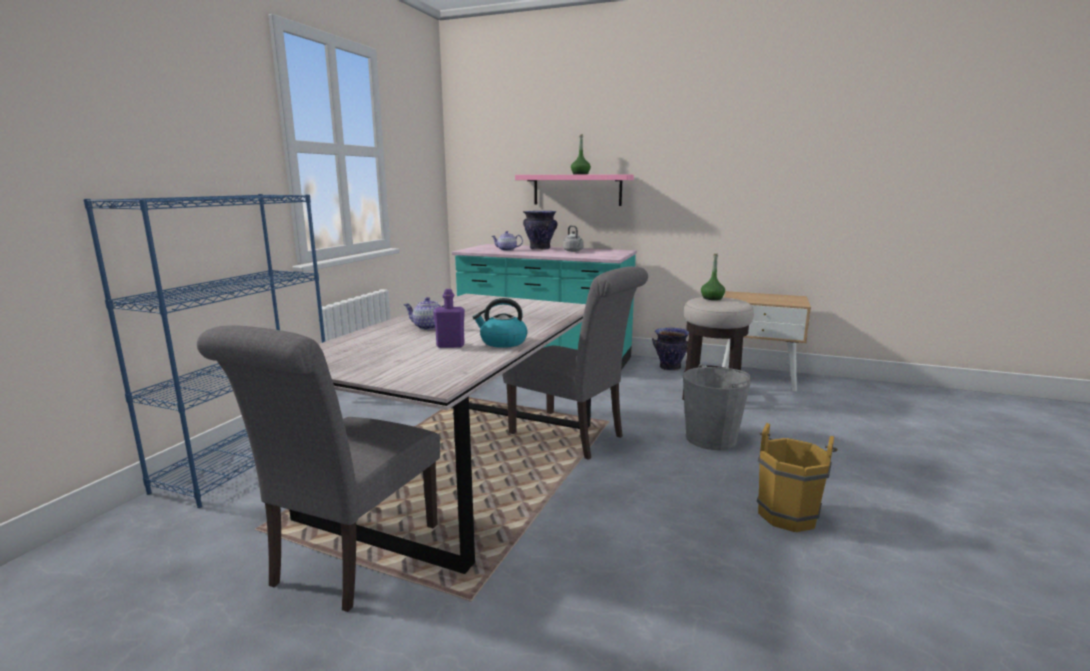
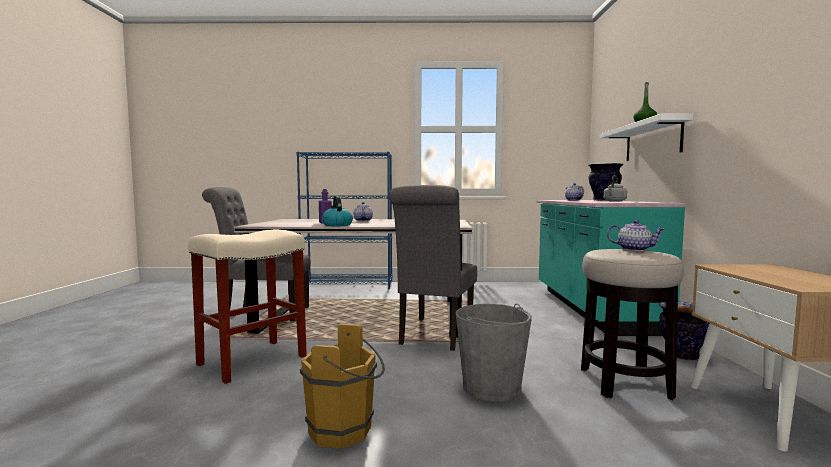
camera: 70 degrees right, 10 degrees down
(577, 190) = (652, 141): pink shelf -> white shelf
(592, 567) = (253, 359): none -> beige stool
(712, 298) = (634, 249): green bottle -> teapot

